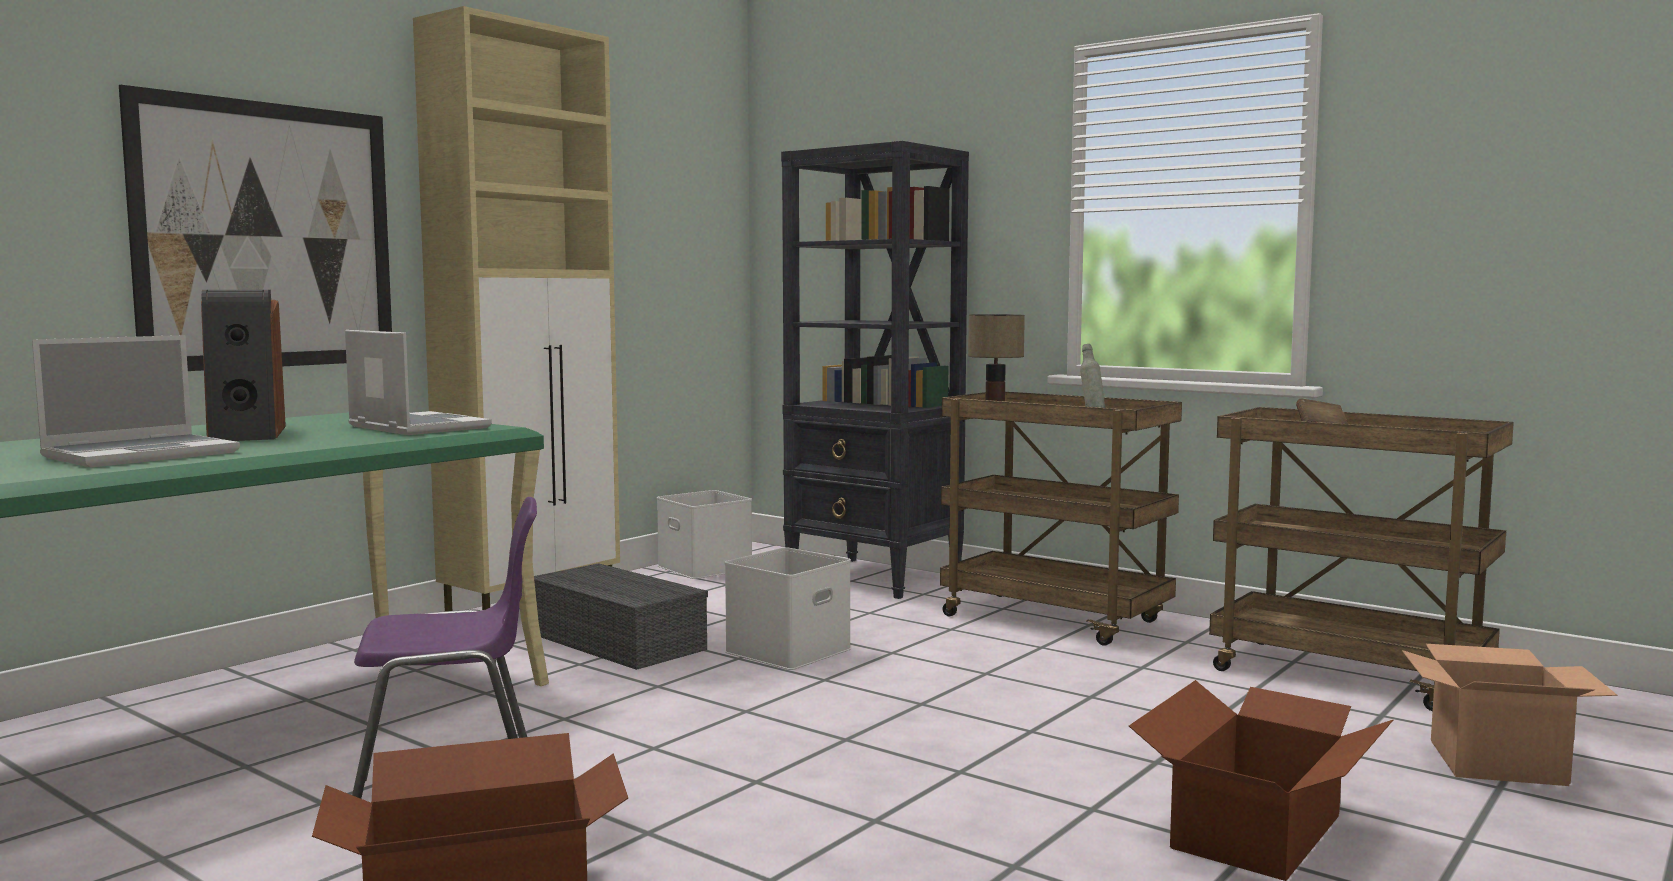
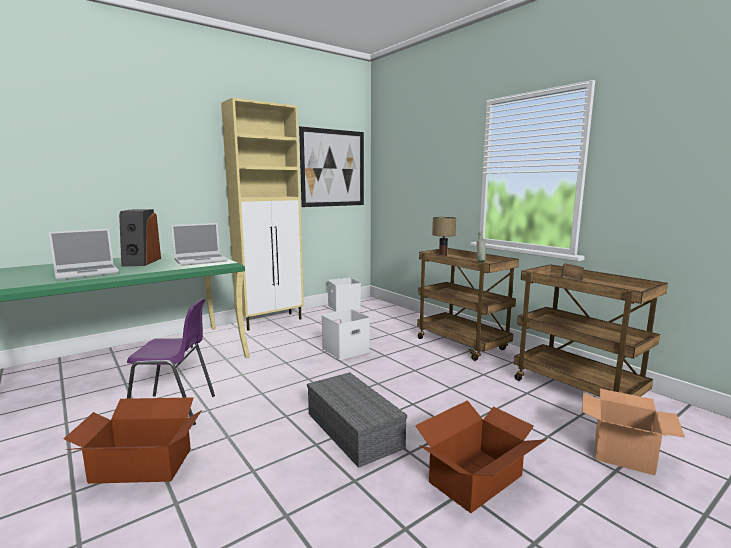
camera: 15 degrees right, 5 degrees up
(268, 236) = (165, 187): picture -> picture (333, 168)
(416, 427) = (201, 261): laptop -> laptop turned 90 degrees clockwise
(620, 641) = (288, 339): grey storage box -> grey storage box (355, 430)
(875, 578) = (403, 317): black bookcase -> none

